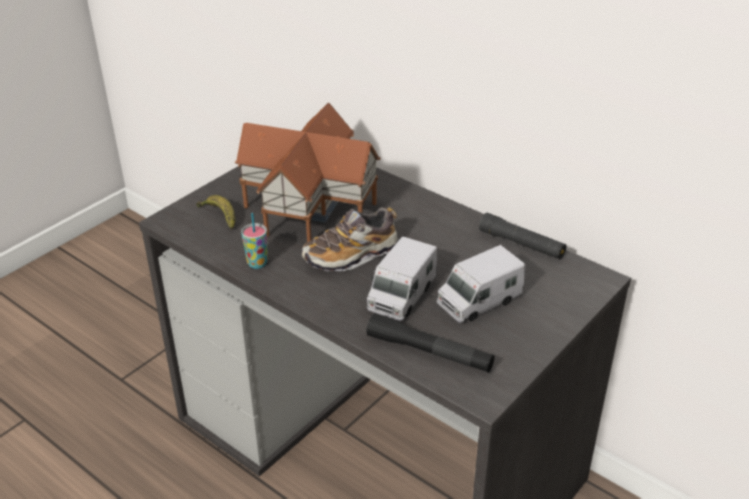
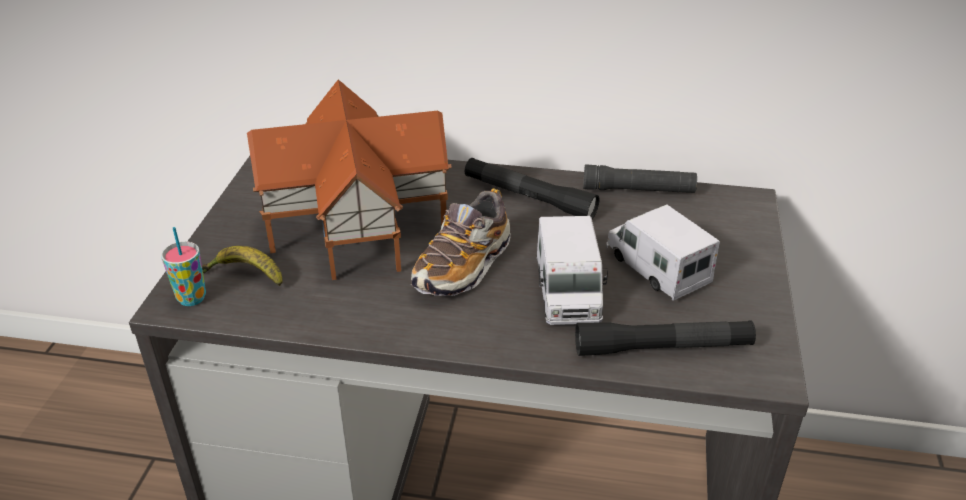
camera: 30 degrees left, 0 degrees up
(257, 263) = (352, 318): cup -> cup (192, 298)
(437, 224) = (529, 197): none -> black flashlight
(478, 301) = (656, 267): toy truck -> toy truck turned 120 degrees clockwise

